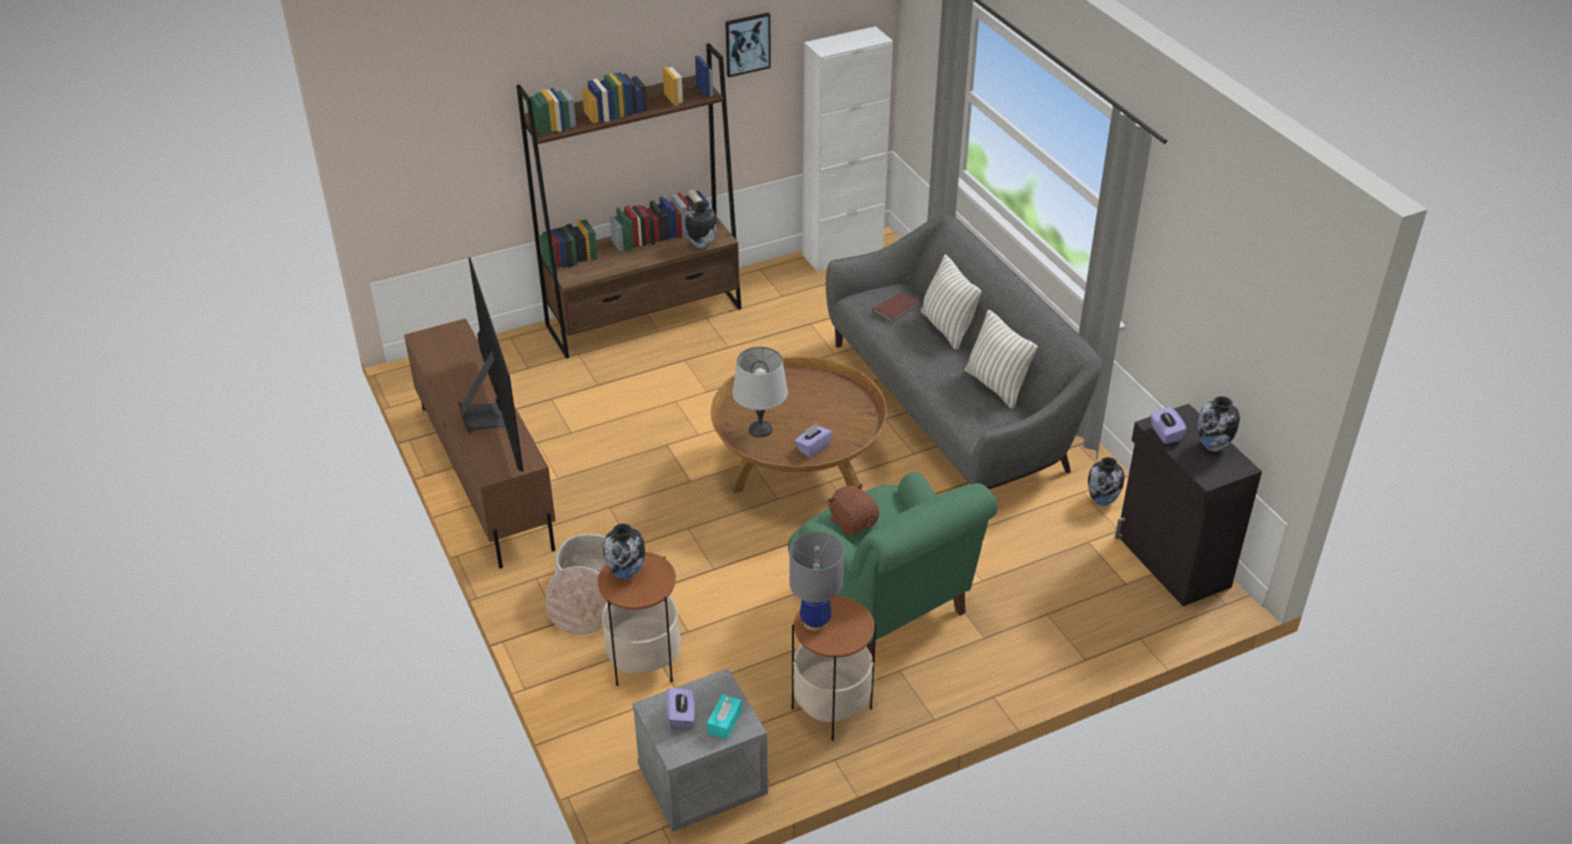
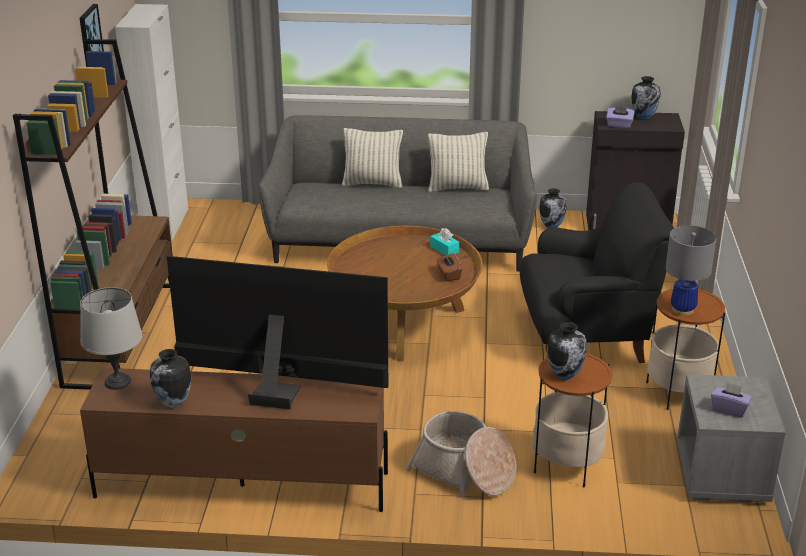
camera: 60 degrees left, 10 degrees down
(701, 244) = (149, 231): vase -> vase (173, 403)
(724, 722) = (746, 392): turquoise tissue box -> turquoise tissue box (444, 249)
(761, 429) = (403, 289): grey table lamp -> grey table lamp (117, 381)
(813, 448) = (448, 275): purple tissue box -> brown tissue box
(853, 522) = (565, 275): brown plush toy -> none
(884, 606) = (588, 337): green armchair -> black armchair
(897, 309) = (327, 192): brown book -> none

